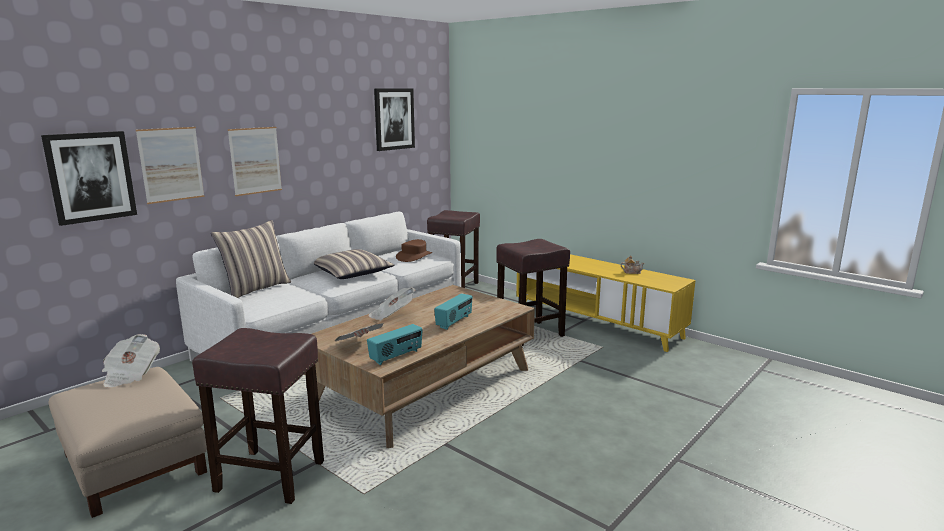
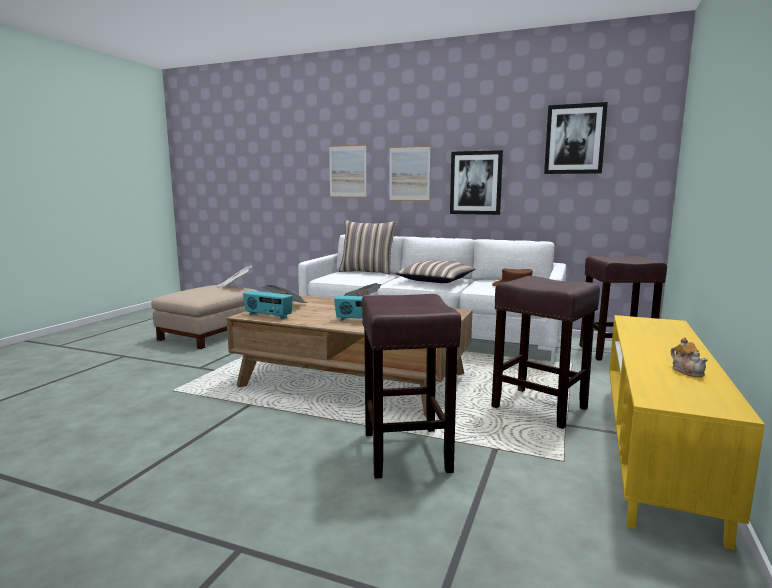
camera: 70 degrees right, 5 degrees down
(91, 177) = (302, 175): picture -> picture (476, 183)
(272, 476) = (196, 363): brown stool -> brown stool (407, 452)

